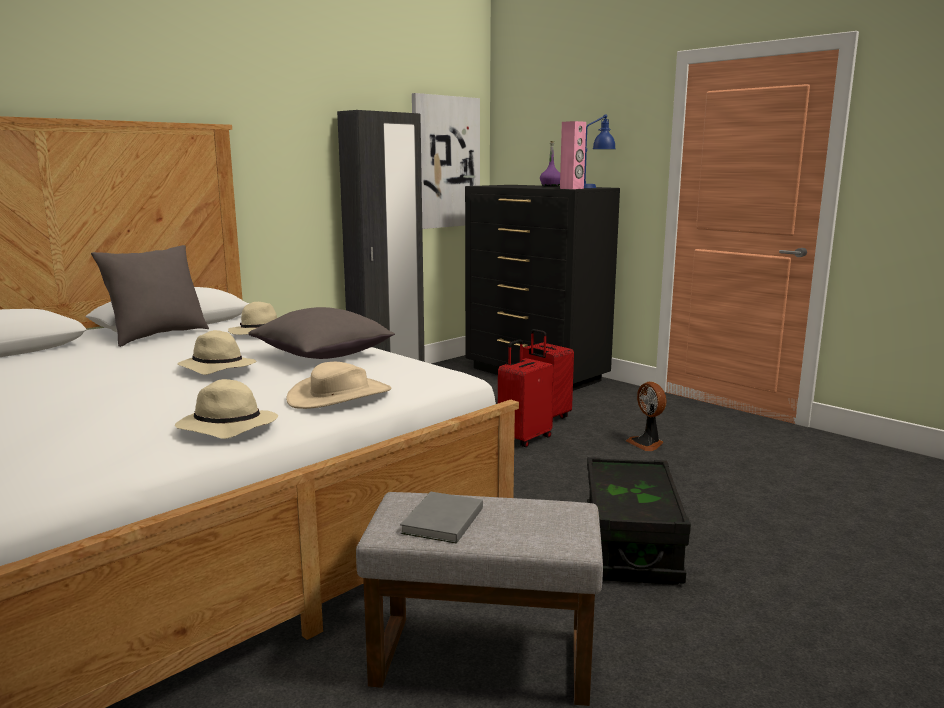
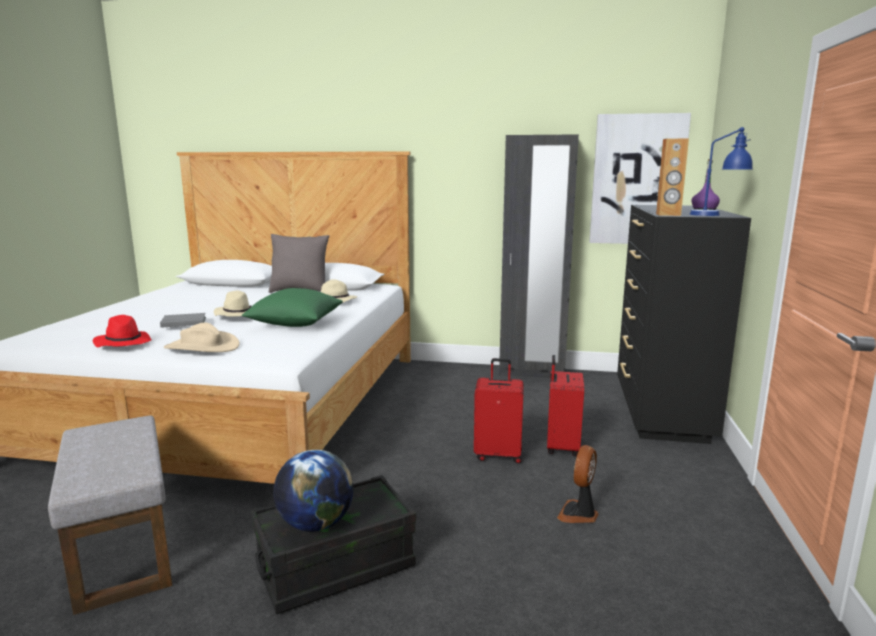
camera: 55 degrees right, 0 degrees up
(226, 427) = (123, 343): beige hat -> red hat
(323, 356) = (295, 324): grey pillow -> green pillow
(440, 521) = (103, 440): grey book -> grey book (182, 322)
(572, 188) = (668, 215): pink speaker -> brown speaker
(644, 499) = (315, 524): none -> globe

